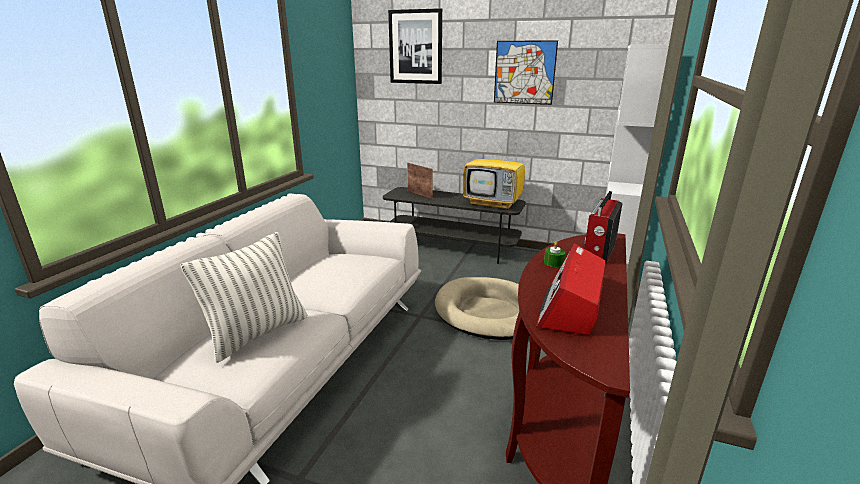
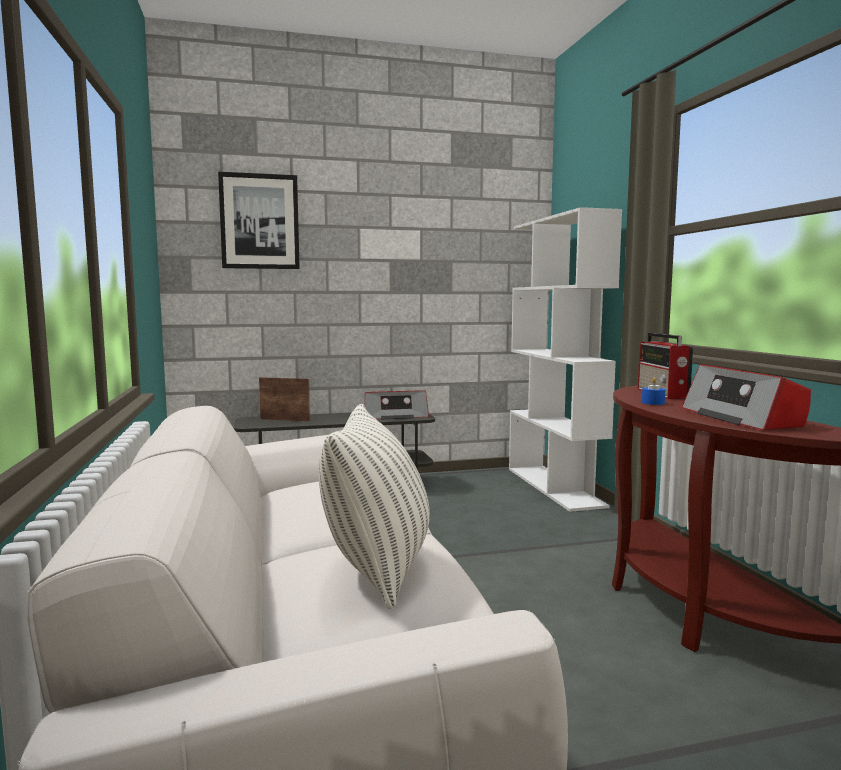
camera: 35 degrees left, 15 degrees down
(490, 312) = (477, 536): beige dog bed -> none
(494, 204) = (395, 416): television -> radio
(524, 72) = (405, 255): picture -> none
(553, 262) = (653, 403): green candle -> blue candle

